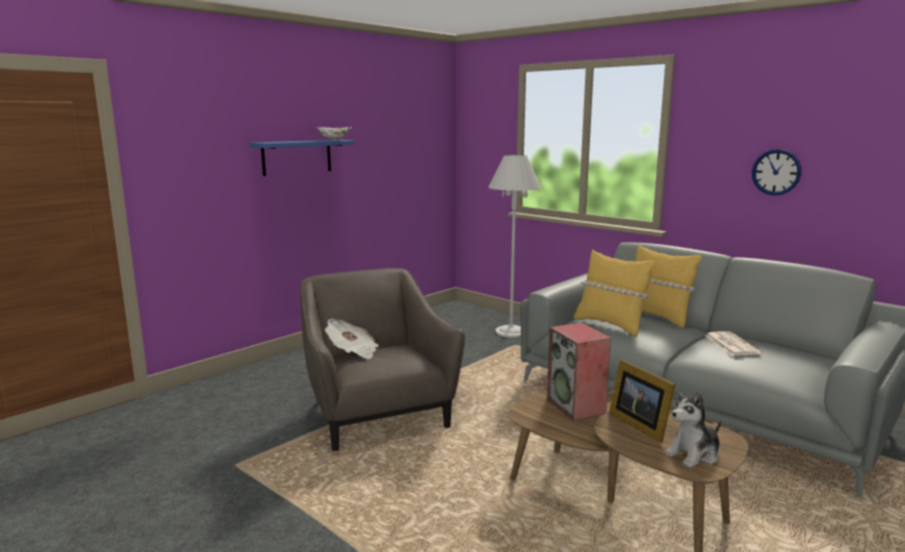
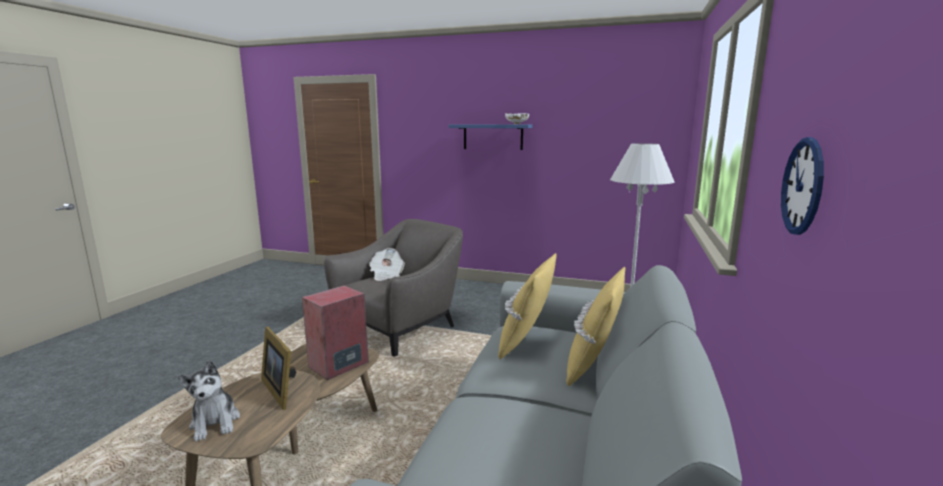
camera: 65 degrees right, 0 degrees up
(639, 424) = (281, 389): picture frame -> picture frame turned 75 degrees counterclockwise
(694, 454) = (215, 422): plush toy -> plush toy turned 150 degrees counterclockwise
(731, 344) = (523, 422): newspaper -> none

